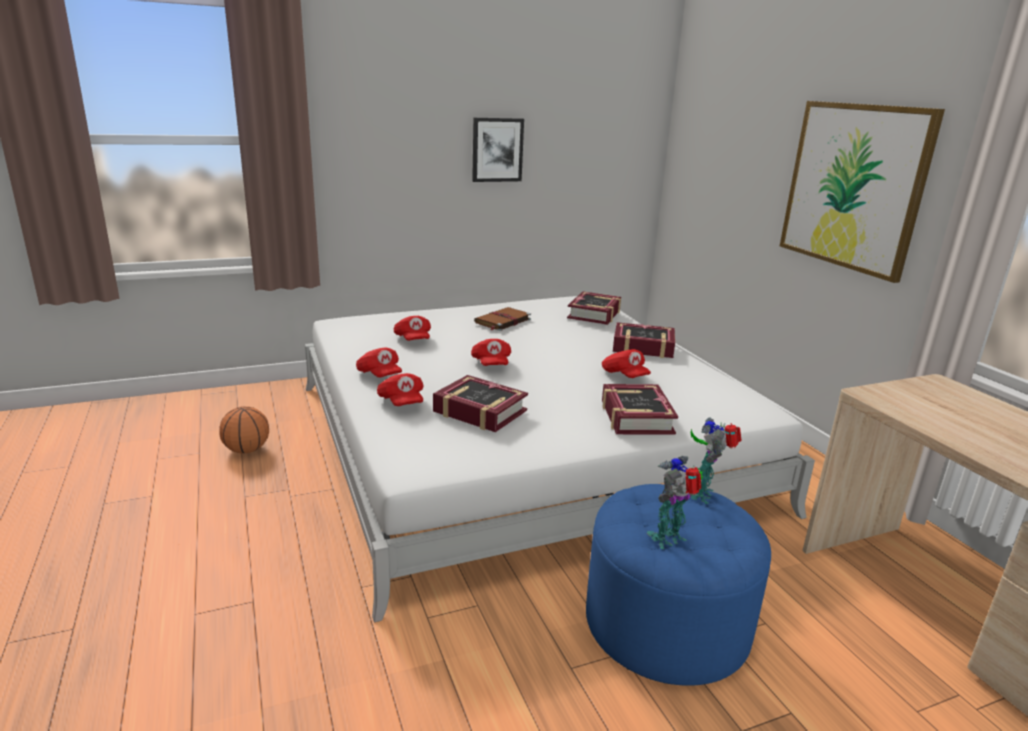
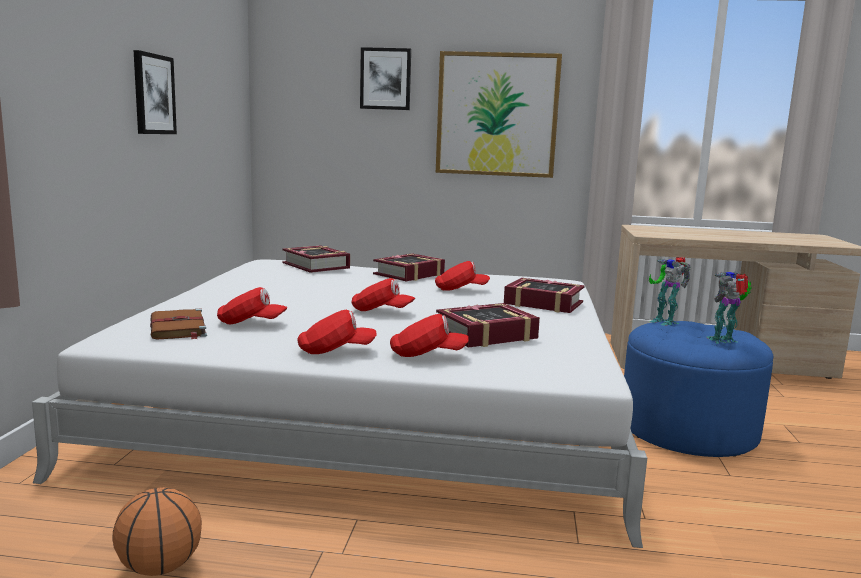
camera: 60 degrees left, 10 degrees down
(502, 321) = (273, 288): brown book -> brown book (178, 328)
(669, 539) = (724, 340): toy robot -> toy robot turned 75 degrees clockwise
(760, 131) = (385, 79): none -> picture

